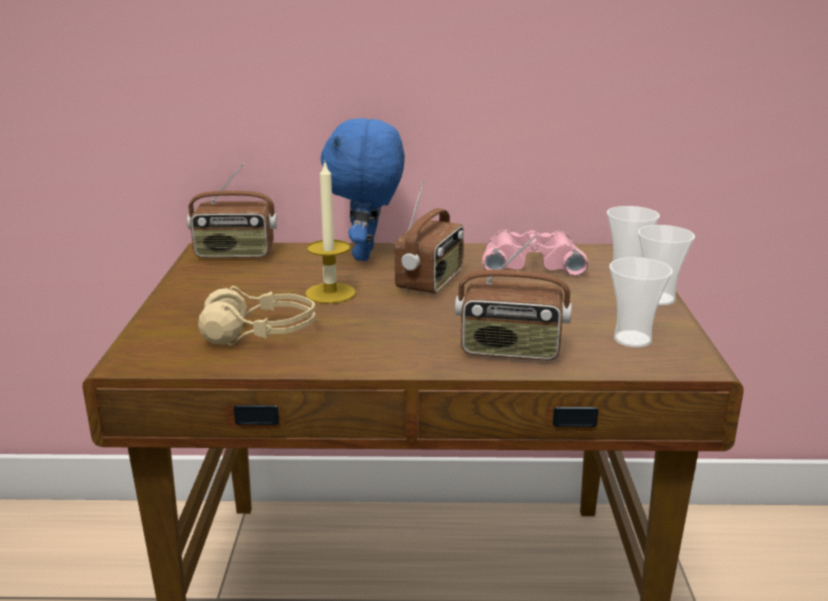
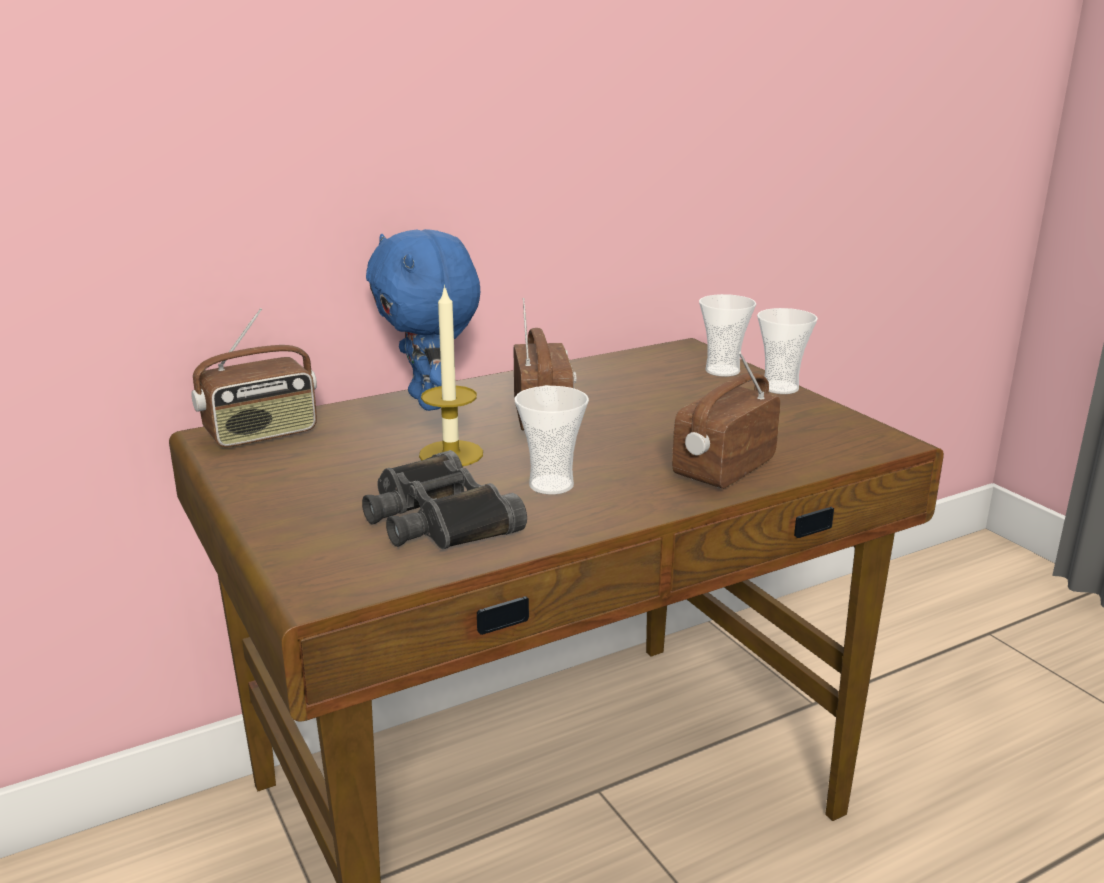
camera: 30 degrees left, 0 degrees up
(260, 334) = (437, 519): beige headphones -> black binoculars
(510, 351) = (722, 469): radio -> radio turned 150 degrees clockwise
(531, 263) = (618, 376): pink binoculars -> none
(632, 339) = (811, 431): cup -> cup (551, 485)

